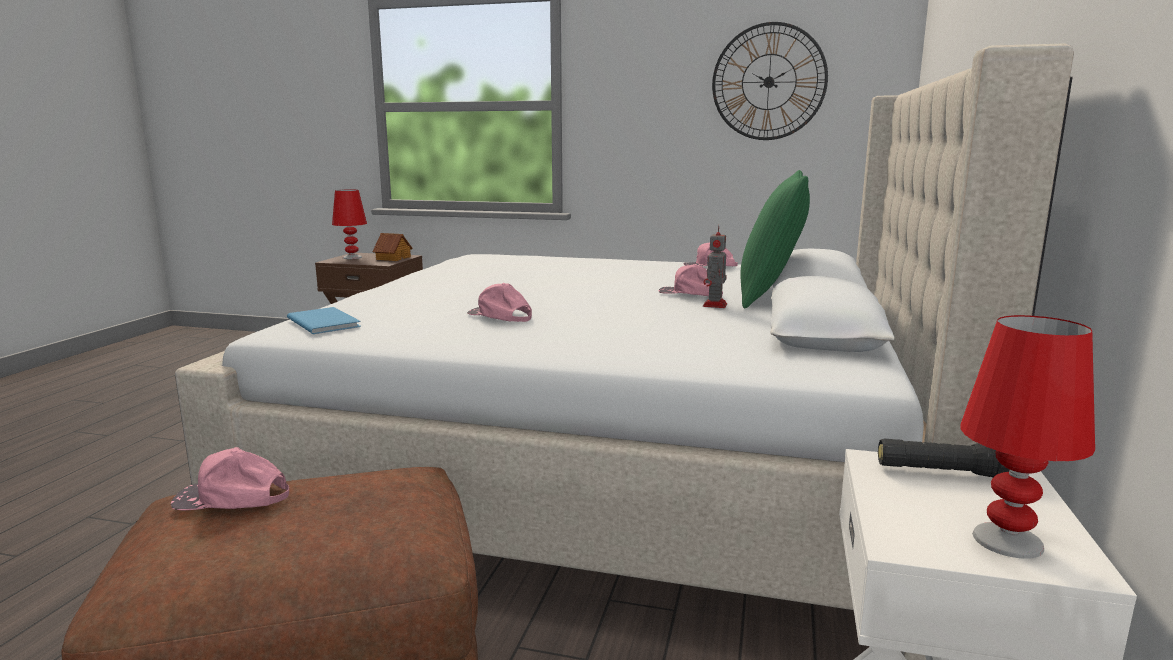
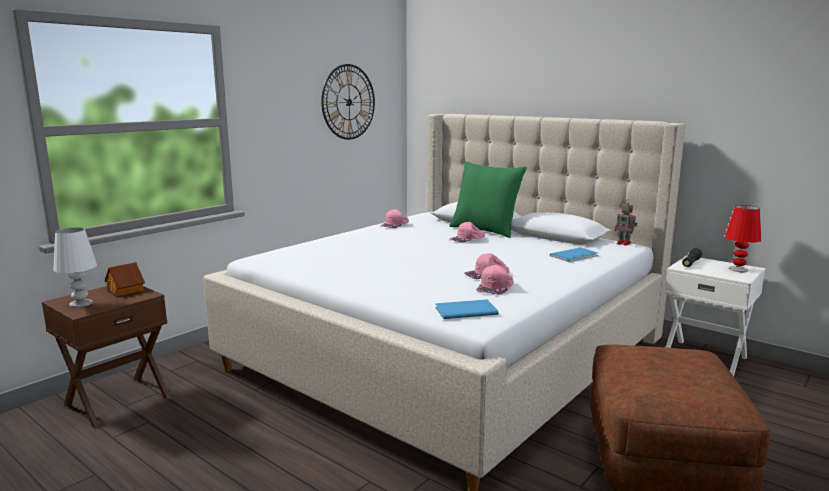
camera: 65 degrees left, 0 degrees up
(232, 498) = (651, 382): pink cap -> pink cap (496, 287)
(352, 257) = (81, 303): red table lamp -> white table lamp
(686, 346) = (575, 256): none -> blue book
(714, 305) = (498, 240): toy robot -> toy robot (624, 243)

